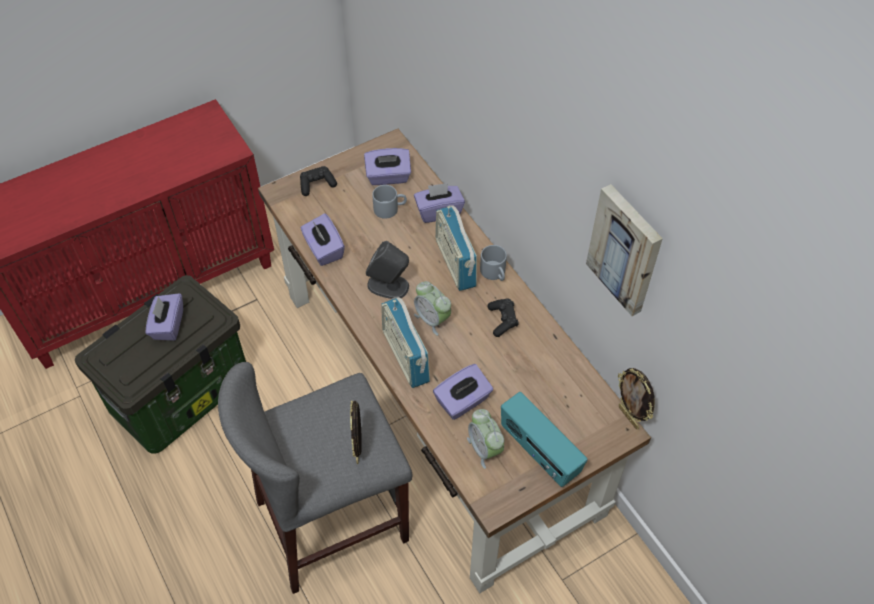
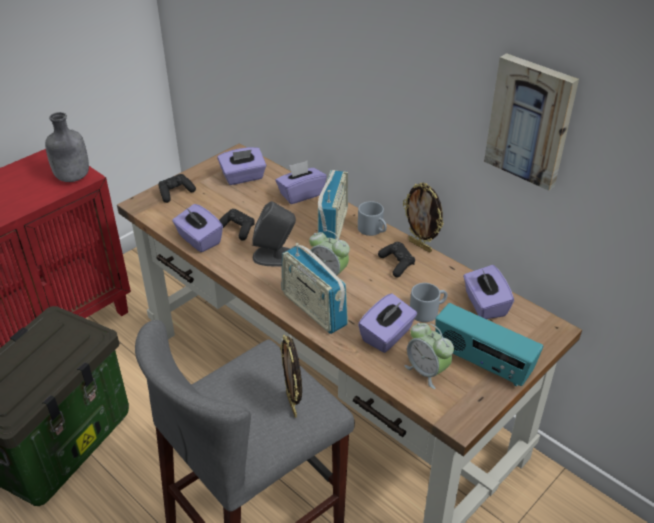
camera: 15 degrees left, 15 degrees down
(168, 325) = (41, 351): purple tissue box -> purple tissue box (484, 304)
(221, 149) = (72, 178): none -> grey bottle
(364, 244) = (238, 229): none -> black game controller
(390, 208) = (253, 199): grey mug -> grey mug (427, 310)
(455, 263) = (332, 229): radio -> radio turned 135 degrees counterclockwise
(629, 417) = (553, 317): picture frame -> picture frame (420, 246)

